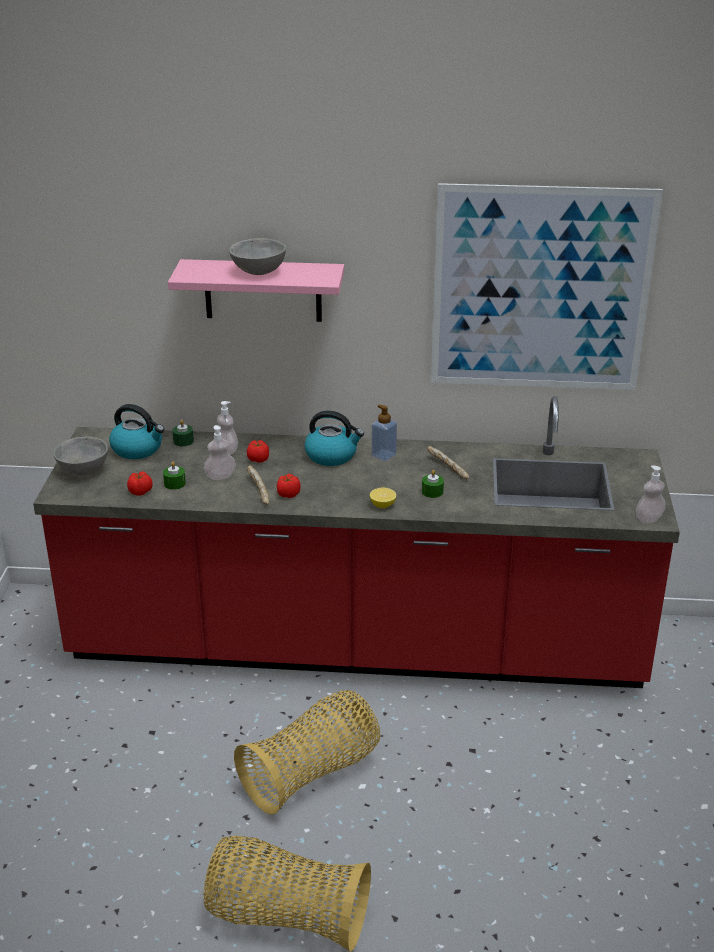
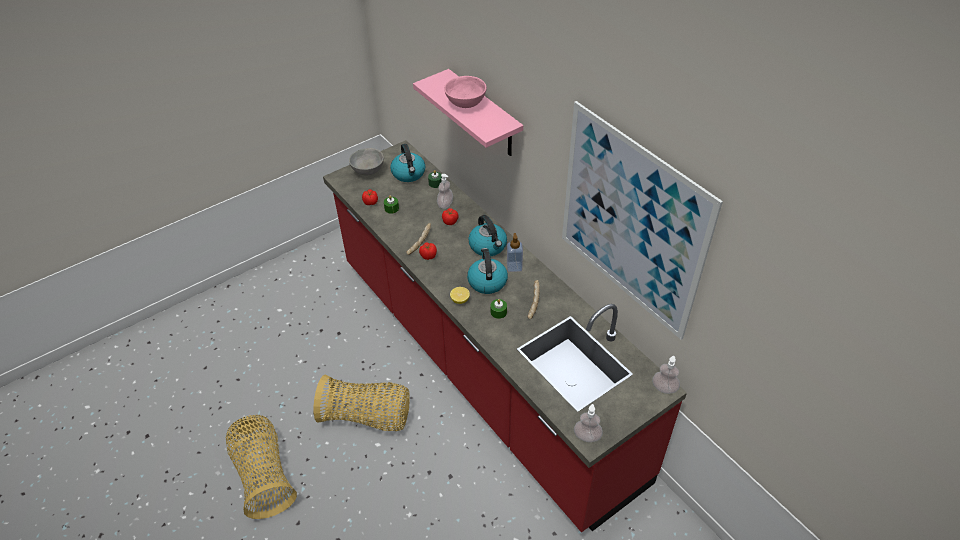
camera: 50 degrees right, 15 degrees up
(220, 476) = (417, 219): soap dispenser -> soap dispenser (664, 388)
(258, 273) = (465, 104): grey bowl -> pink bowl
(380, 479) = (487, 281): none -> kettle

